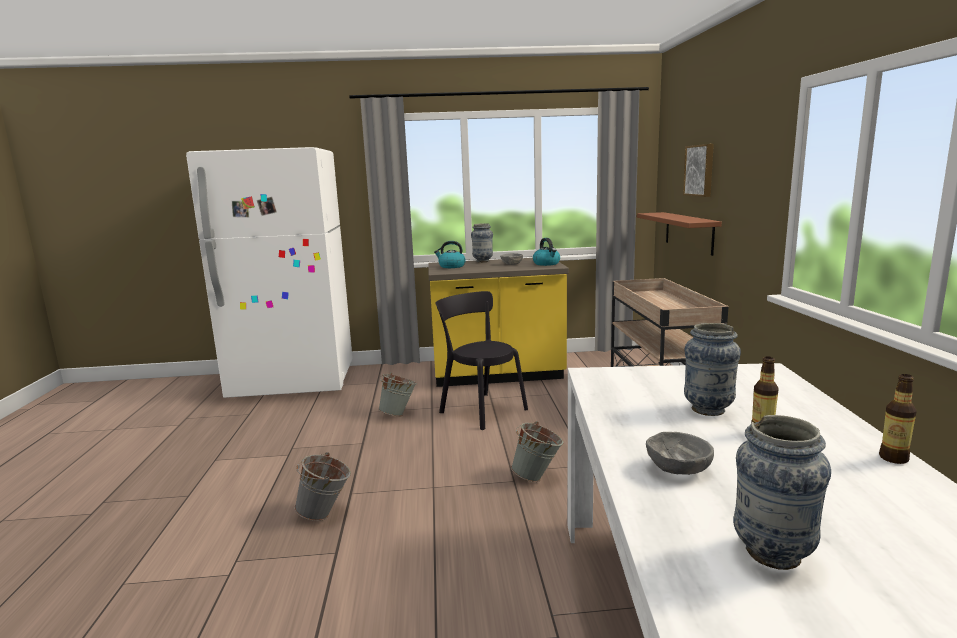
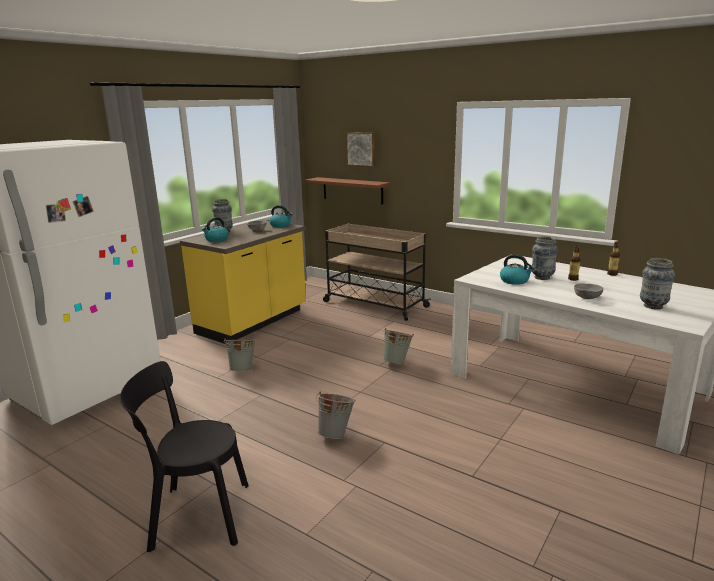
camera: 50 degrees left, 5 degrees up
(480, 410) = (291, 345): black chair -> black chair (195, 515)
(644, 398) = (515, 281): none -> kettle

